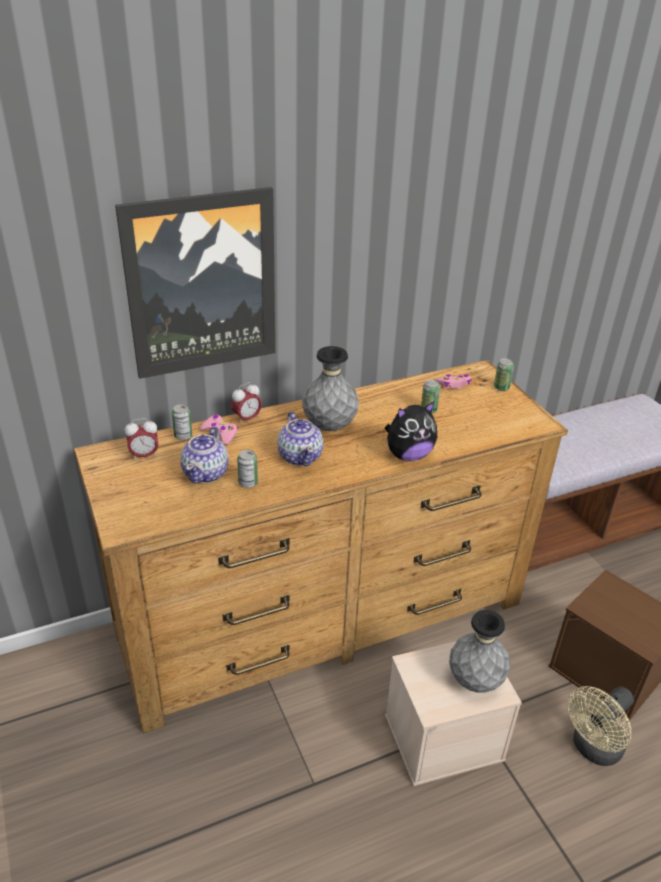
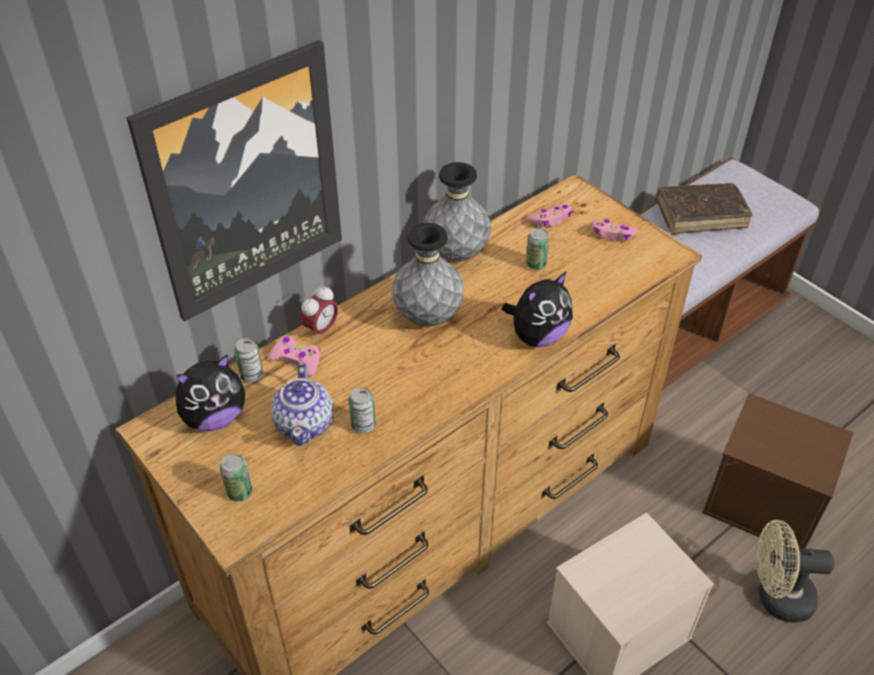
camera: 15 degrees left, 10 degrees up
(144, 456) = (214, 417): alarm clock -> plush toy
(300, 456) = (410, 369): teapot -> none
(475, 681) = (656, 572): grey vase -> grey vase (456, 254)
(499, 402) = (612, 234): none -> pink game controller
(501, 387) = (607, 211): can -> can (239, 492)
(593, 749) = (776, 597): beige fan -> beige fan turned 60 degrees clockwise
(599, 425) = (701, 215): none -> brown book

